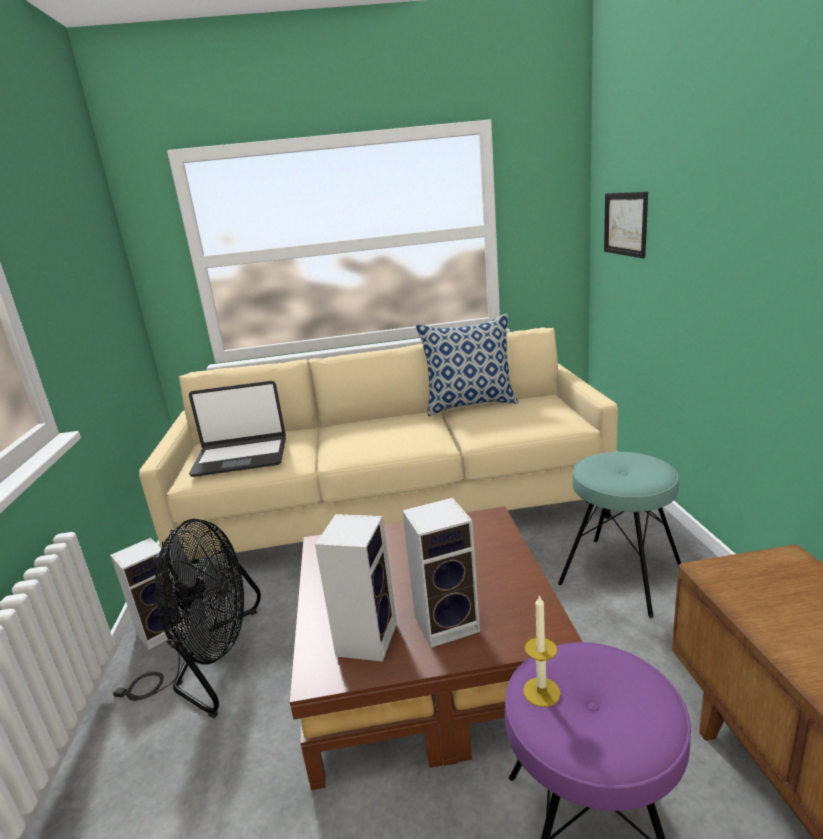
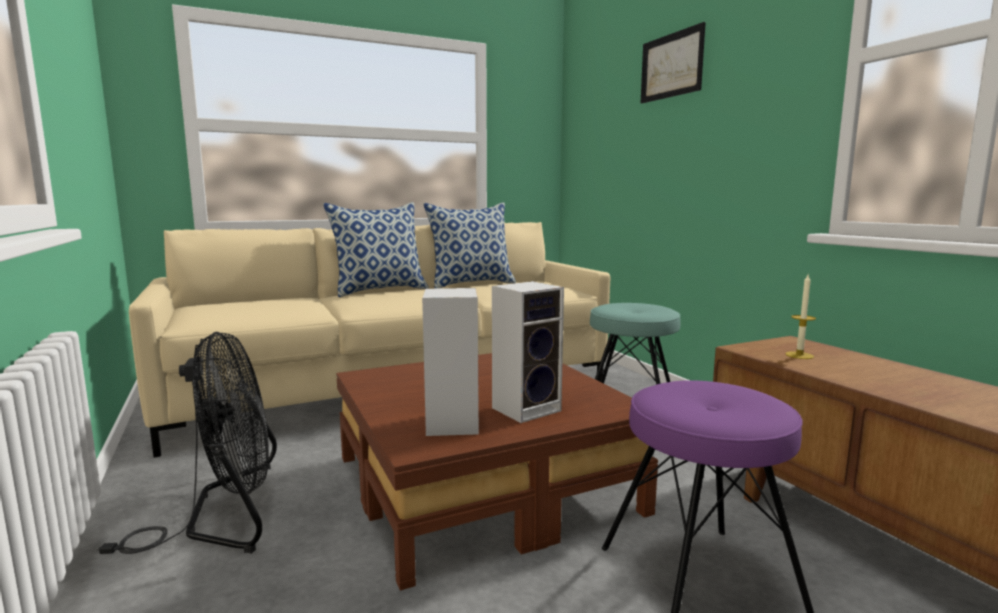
camera: 20 degrees left, 10 degrees down
(163, 629) = (149, 492): speaker -> none
(241, 457) = (246, 309): laptop -> none
(373, 419) = (380, 290): none -> pillow
(541, 692) = (667, 401): candle -> candle (799, 355)
(625, 224) = (599, 137): picture -> picture (671, 65)

